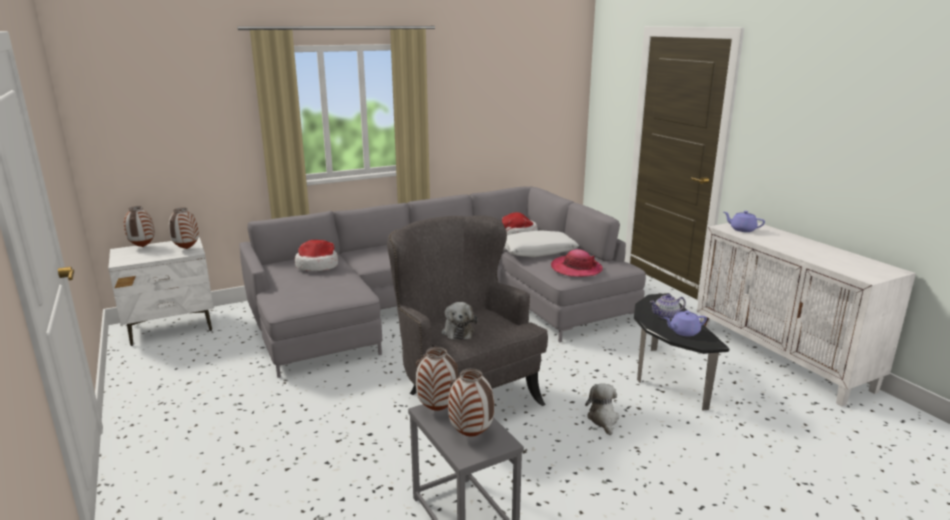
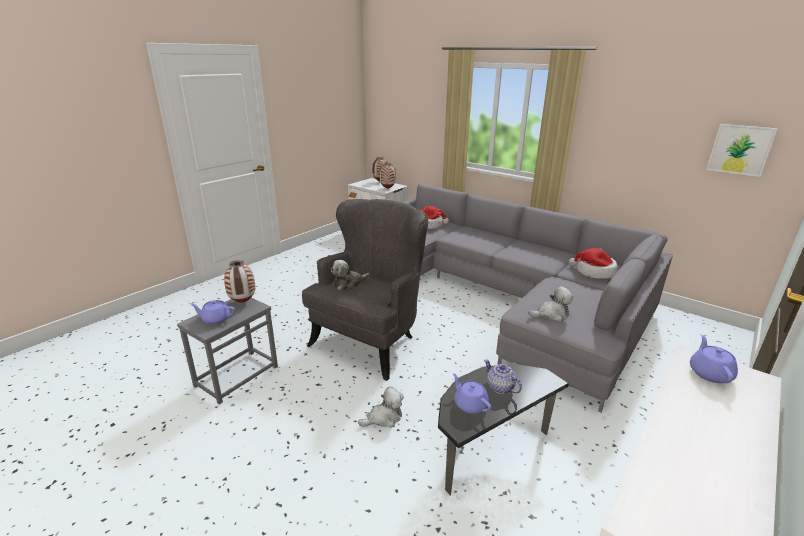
camera: 65 degrees right, 5 degrees up
(472, 435) = (215, 319): vase -> purple teapot
(537, 251) = (569, 288): white pillow -> none
(546, 104) = (740, 149): none -> picture
(576, 269) = (551, 314): hat -> plush toy

